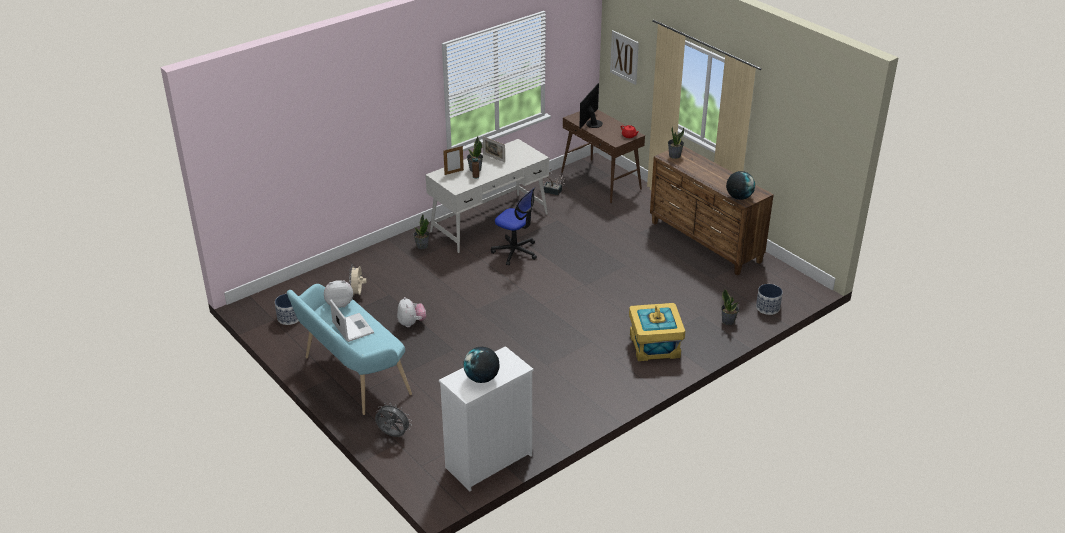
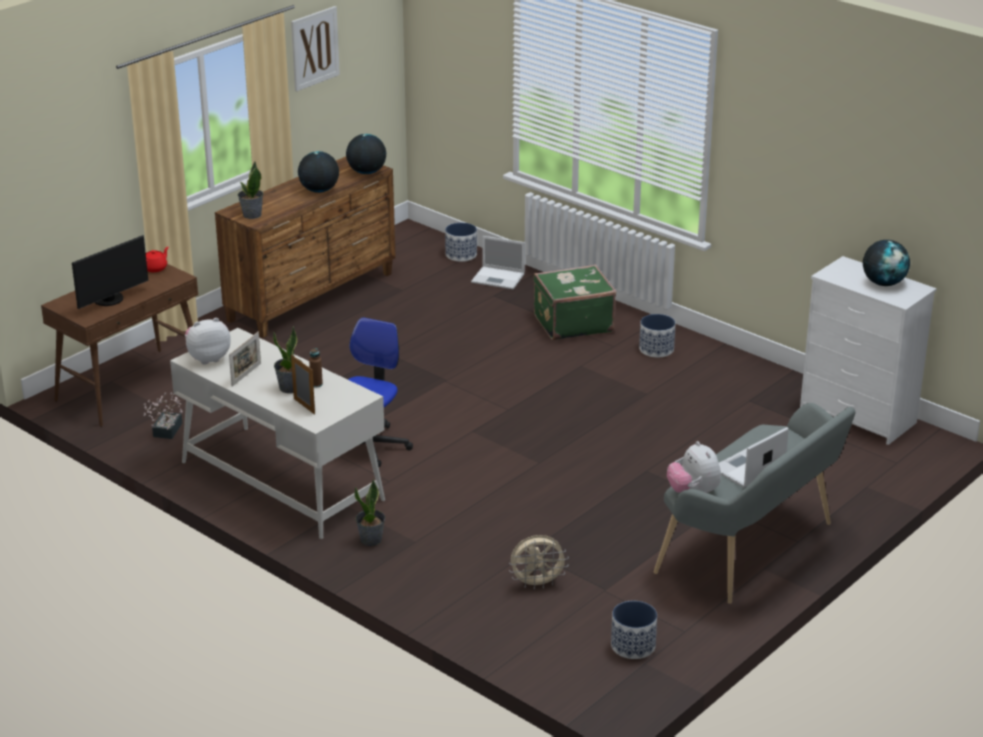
camera: 100 degrees left, 5 degrees down
(351, 377) = (753, 550): turquoise bench -> grey bench
(393, 435) = (854, 493): grey fan -> none
(411, 323) = (598, 516): plush toy -> plush toy (208, 358)
(592, 123) = (110, 300): monitor -> monitor turned 60 degrees counterclockwise
(608, 379) = (656, 349): none -> planter
(624, 57) = (52, 181): picture -> picture (314, 48)
(654, 346) = (572, 323): yellow storage box -> green suitcase
(709, 179) = (319, 190): none -> globe
(728, 321) = (499, 278): potted plant -> laptop

